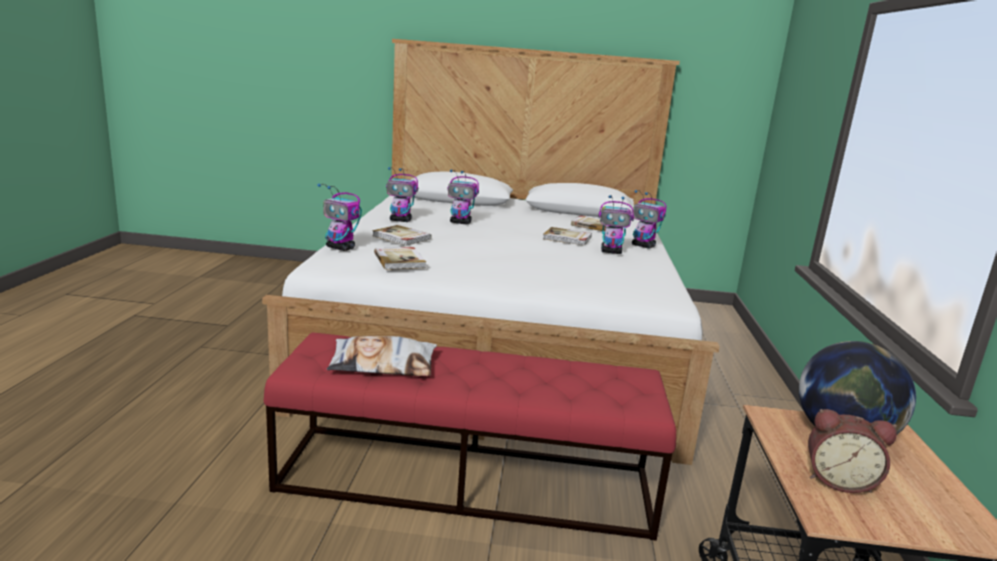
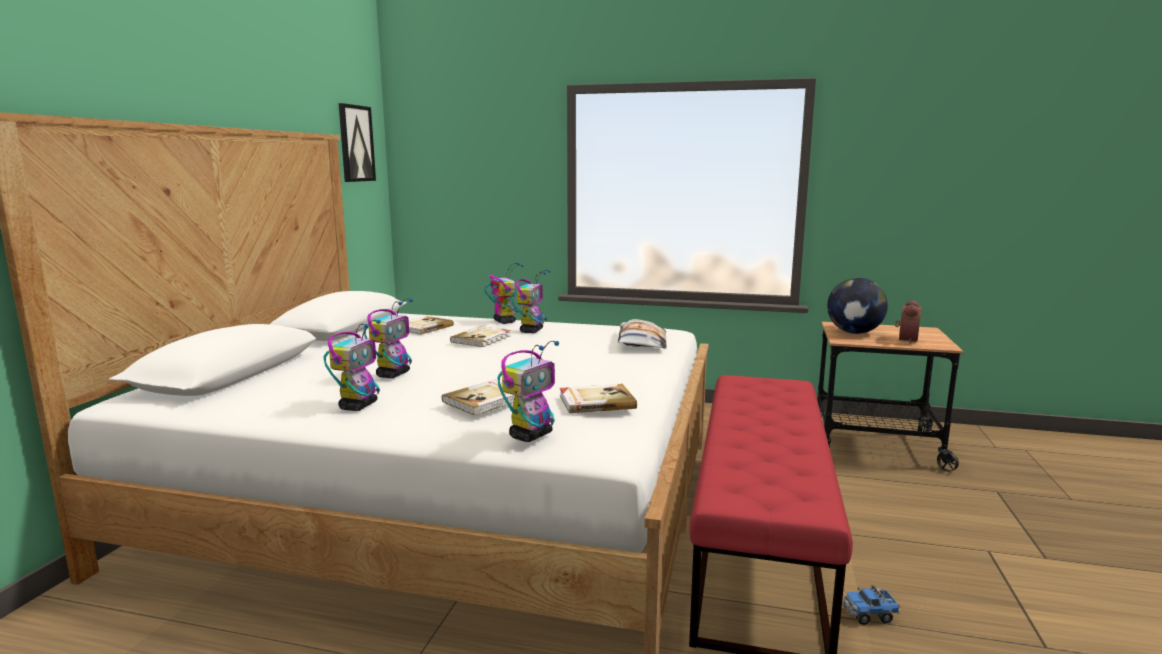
camera: 80 degrees left, 5 degrees down
(337, 527) = (869, 615): none -> toy truck
(383, 365) = (777, 467): pillow -> pillow (641, 342)
(643, 246) = (504, 321): toy robot -> toy robot turned 75 degrees counterclockwise
(720, 70) = (356, 143): none -> picture

